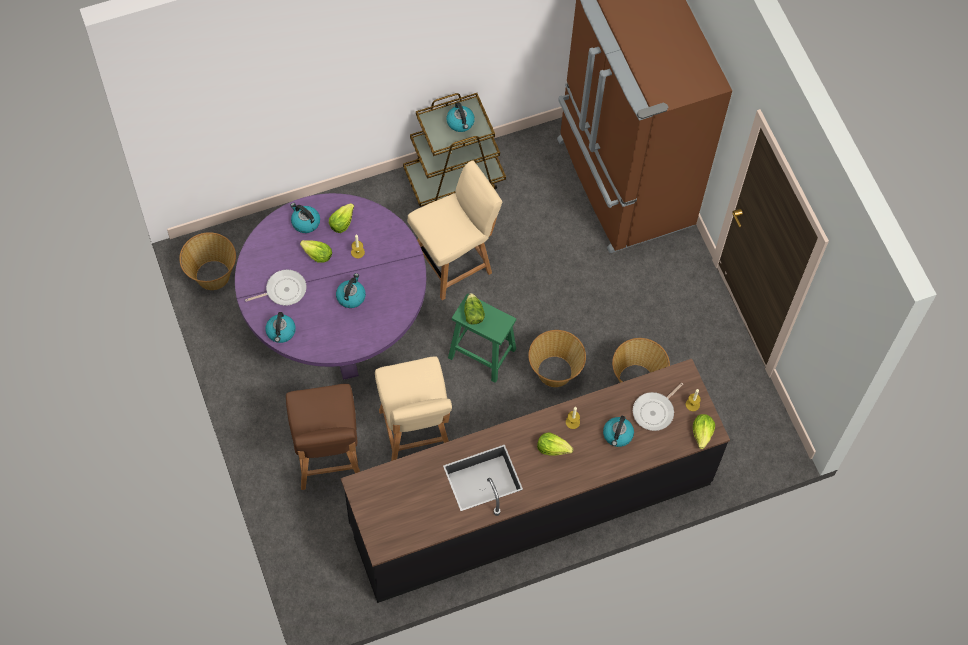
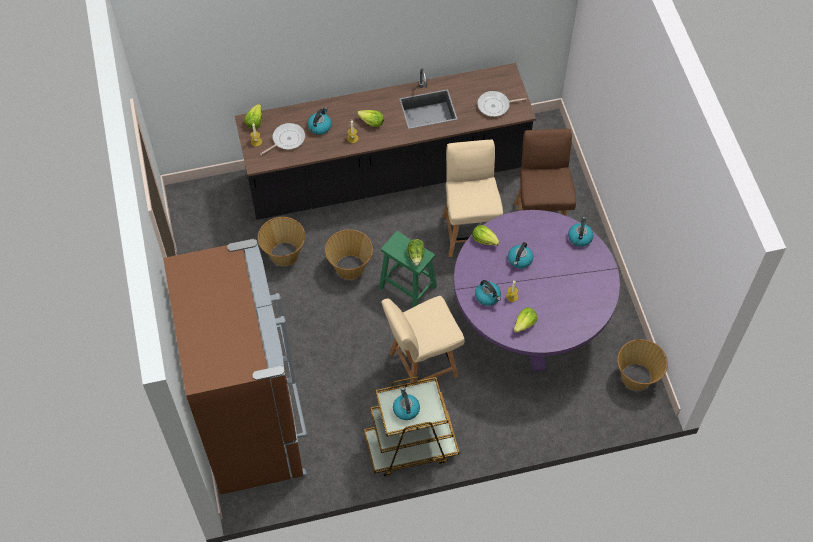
camera: 170 degrees left, 5 degrees down
(283, 290) = (577, 270): frying pan -> frying pan (495, 106)
(305, 222) = (557, 327): kettle -> kettle (488, 296)
(317, 255) = (547, 297): lettuce -> lettuce (485, 240)

